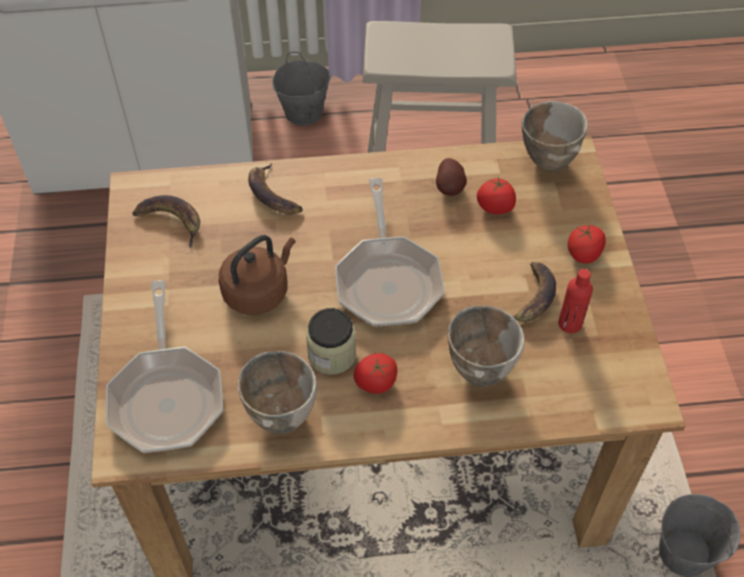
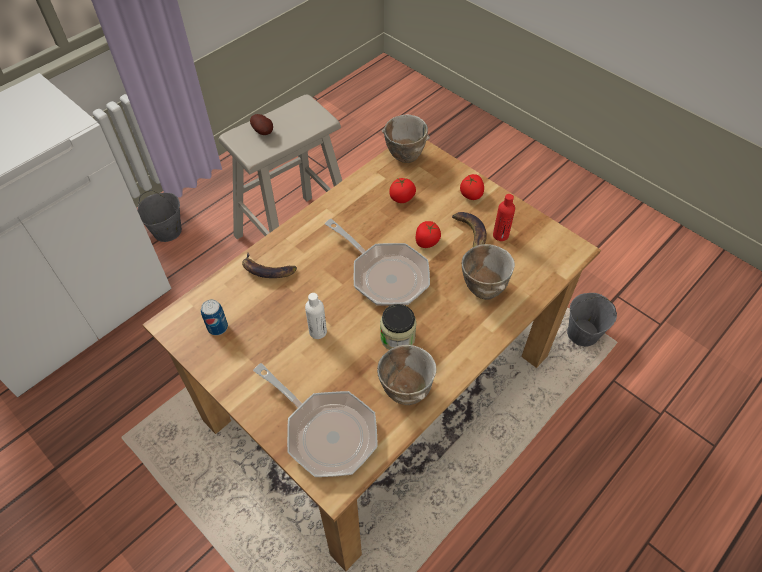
camera: 40 degrees left, 0 degrees up
(171, 221) = (217, 327): banana -> can
(258, 291) = (318, 332): brown kettle -> white bottle
(375, 383) = (436, 335): tomato -> tomato (426, 242)
(451, 188) = (368, 202): potato -> potato (264, 132)

